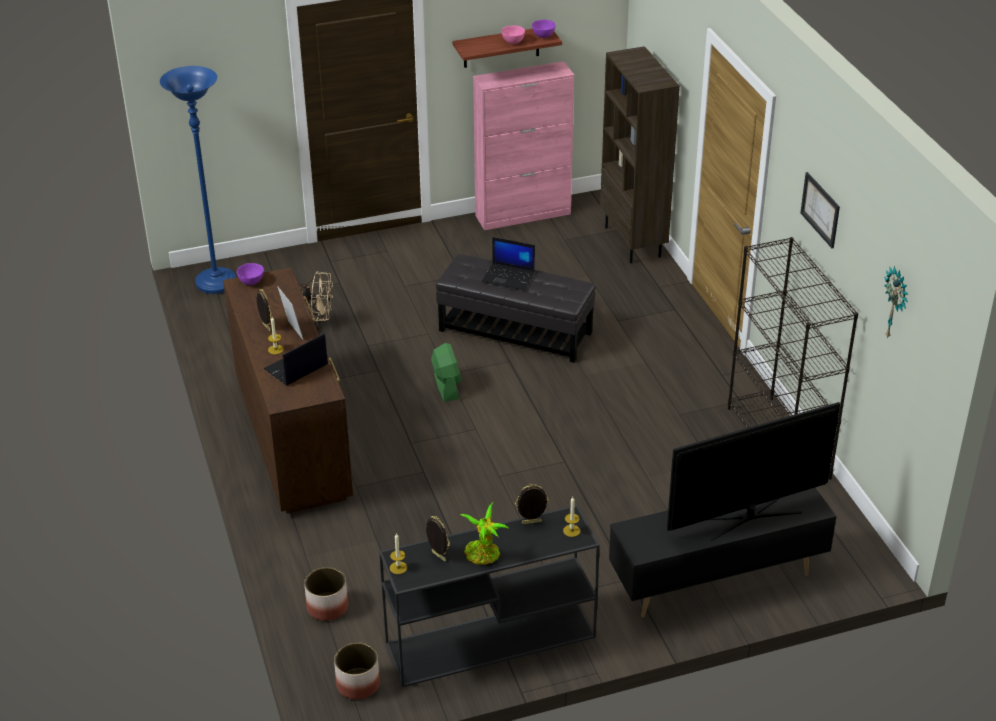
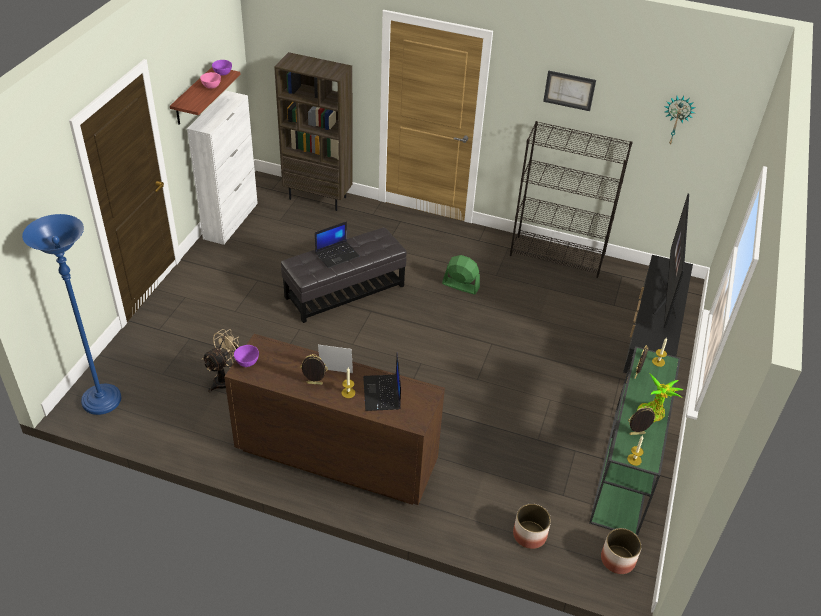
camera: 55 degrees left, 5 degrees up
(446, 386) = (363, 351): green fan -> green fan (460, 285)
(488, 641) = (625, 471): black console table -> green console table
(523, 215) = (231, 220): pink cabinet -> white cabinet

